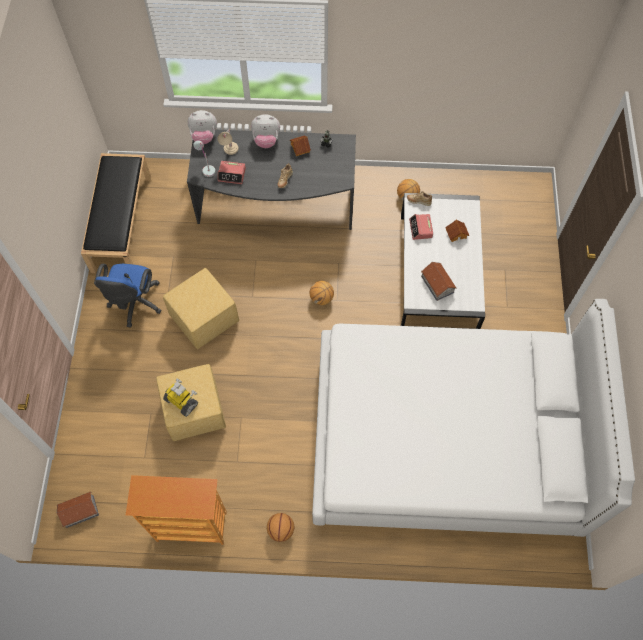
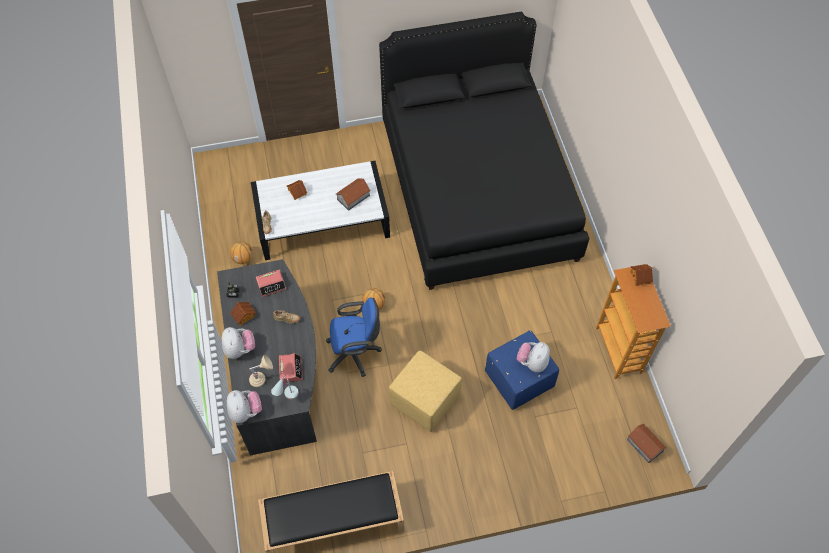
camera: 105 degrees left, 5 degrees down
(135, 304) = (428, 471): blue office chair -> blue office chair (355, 353)
(182, 401) = (532, 362): toy robot -> plush toy
(195, 411) = (518, 379): yellow ottoman -> blue ottoman
(197, 506) = (640, 277): none -> toy house
(280, 529) = (593, 284): basketball -> none
(421, 229) = (298, 219): alarm clock -> alarm clock (271, 285)
(445, 440) = (477, 190): white bed -> black bed

